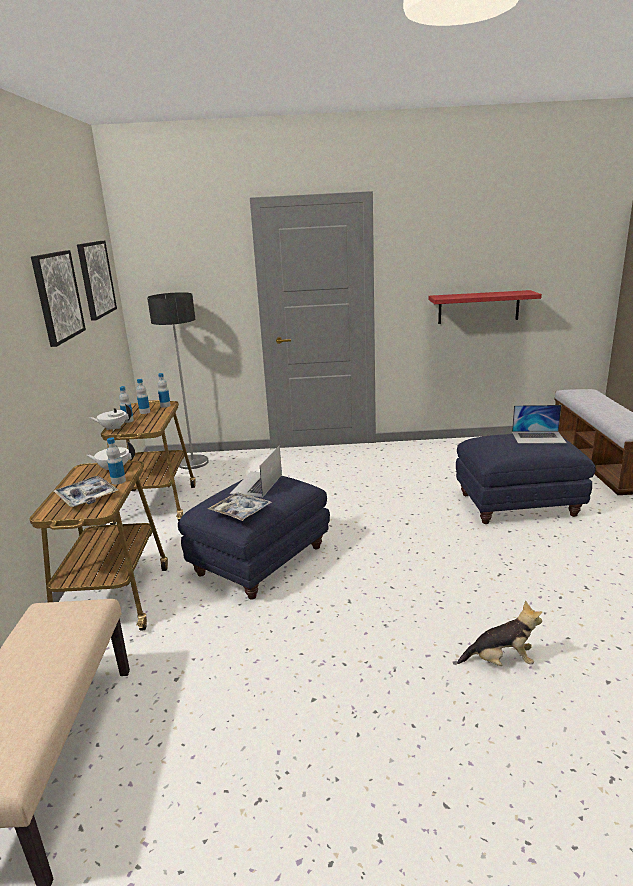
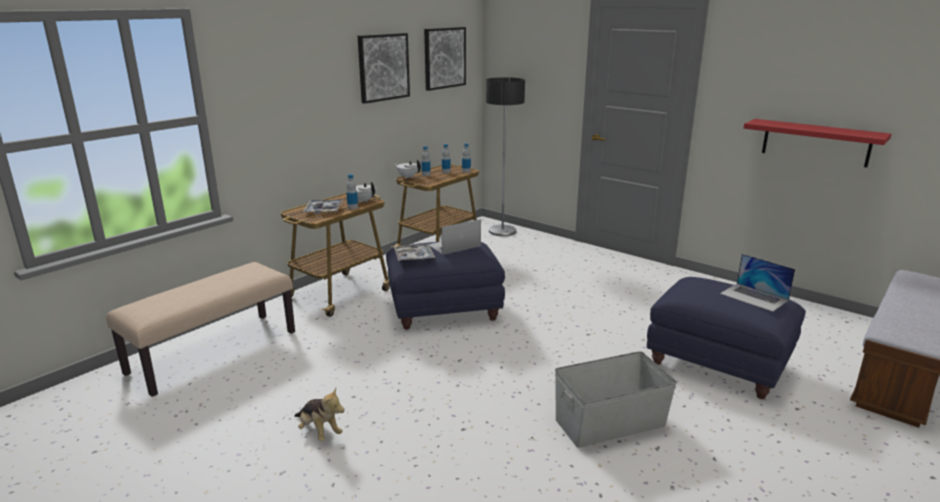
camera: 40 degrees right, 0 degrees up
(501, 661) = (494, 447): plush toy -> plush toy (319, 431)
(532, 586) = (609, 422): none -> grey storage box

